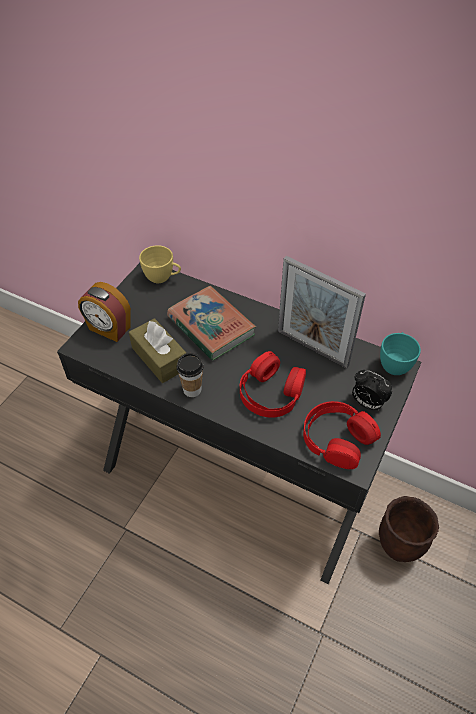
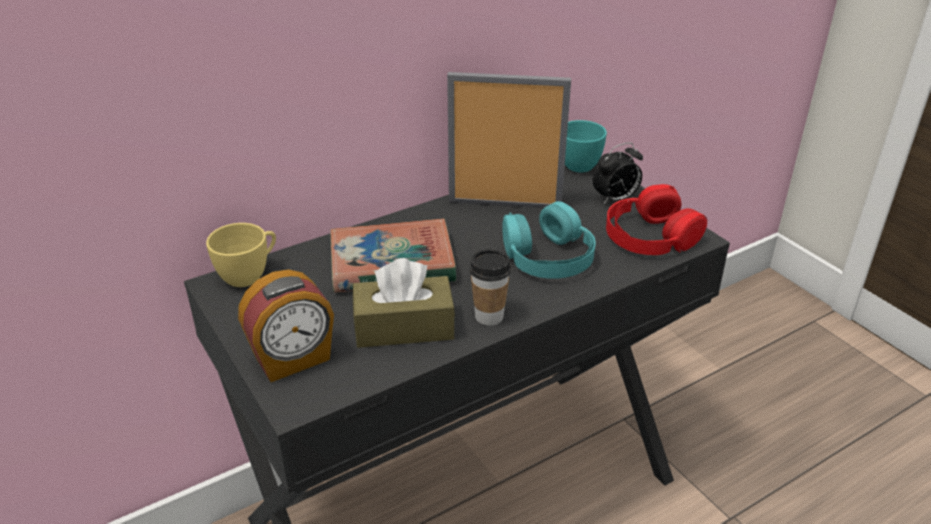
camera: 60 degrees left, 15 degrees down
(271, 393) = (548, 256): red headphones -> turquoise headphones
(312, 348) = (505, 204): picture frame -> picture frame turned 150 degrees counterclockwise
(399, 546) = (659, 396): brown planter -> none

